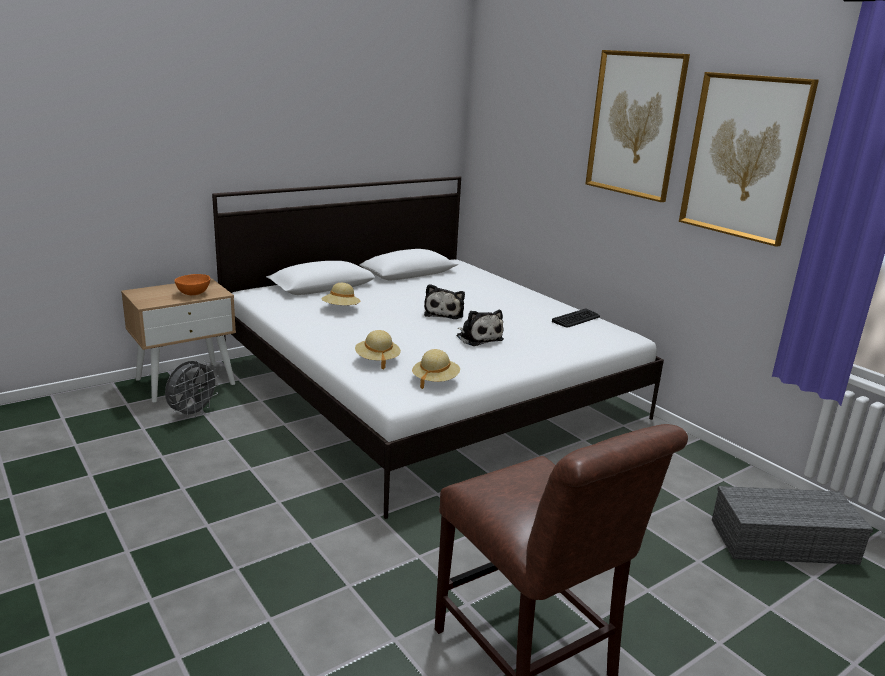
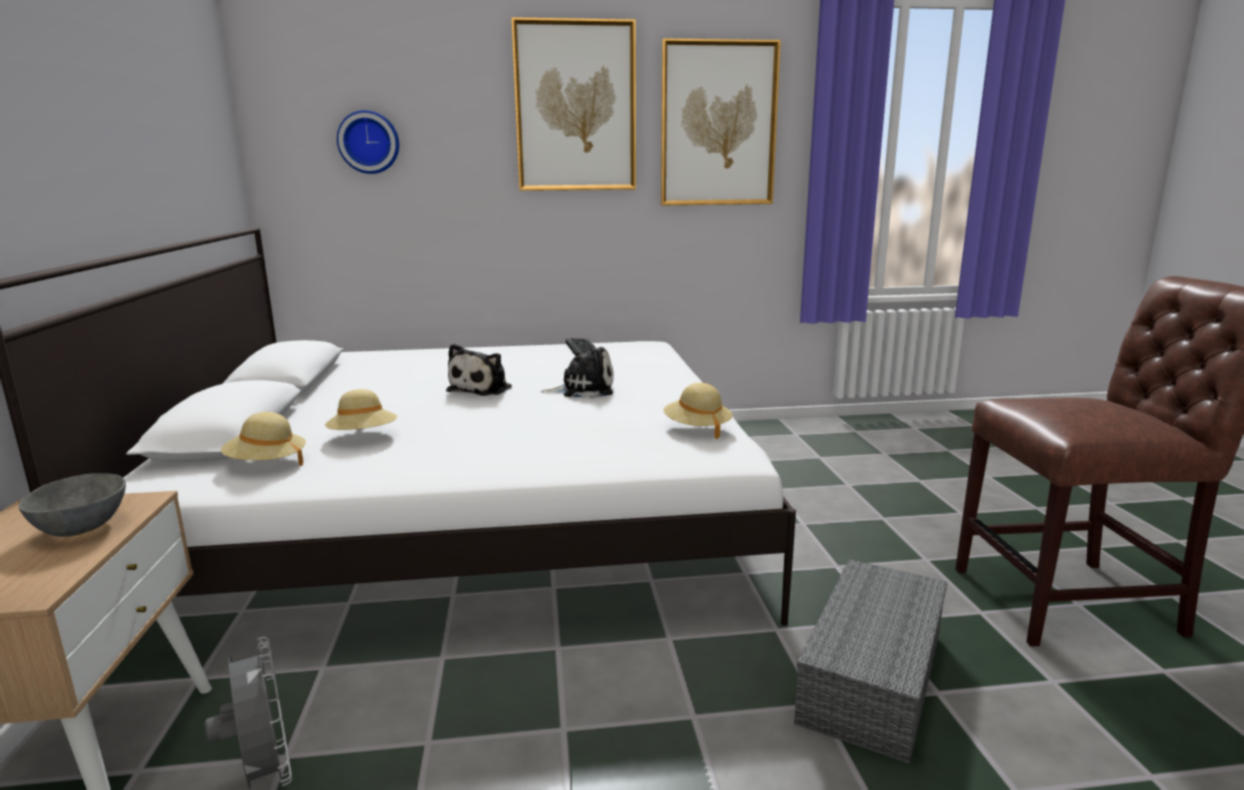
camera: 60 degrees left, 5 degrees down
(194, 293) = (83, 527): orange bowl -> grey bowl
(377, 360) = (602, 445): beige hat -> beige hat (266, 464)
(444, 313) = (482, 389): plush toy -> plush toy turned 75 degrees clockwise
(517, 132) = (369, 142): none -> wall clock
(784, 540) = (897, 443): grey storage box -> grey storage box (870, 674)

